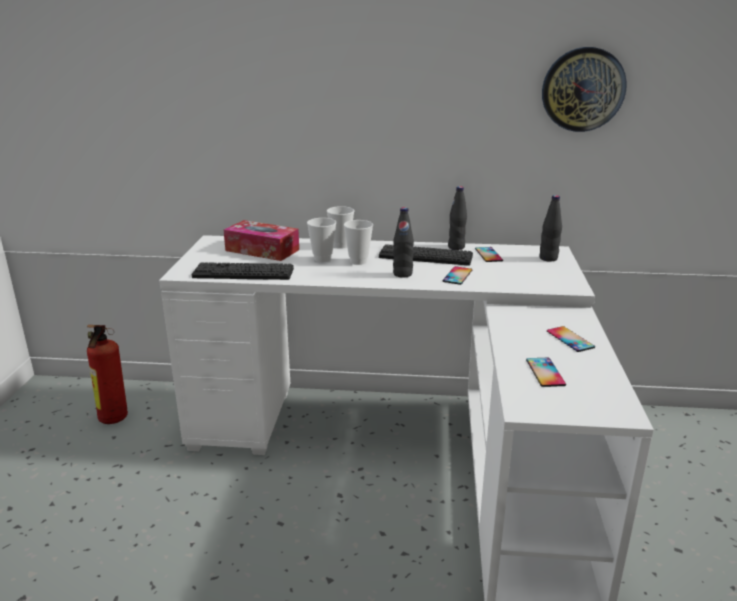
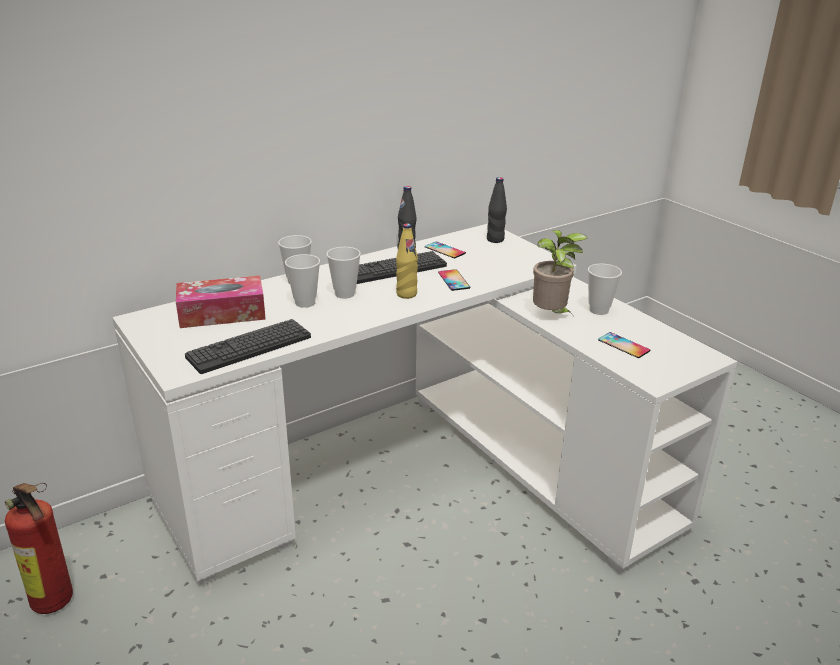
camera: 40 degrees left, 5 degrees up
(402, 274) = (406, 294): black bottle -> yellow bottle
(514, 328) = (551, 316): none -> potted plant
(570, 339) = (599, 310): phone -> cup
(583, 89) = (492, 68): wall clock -> none

